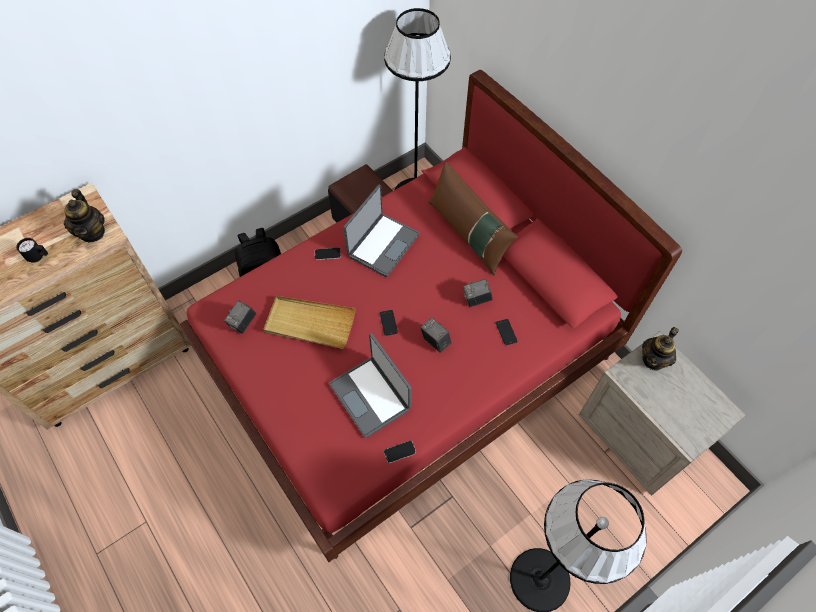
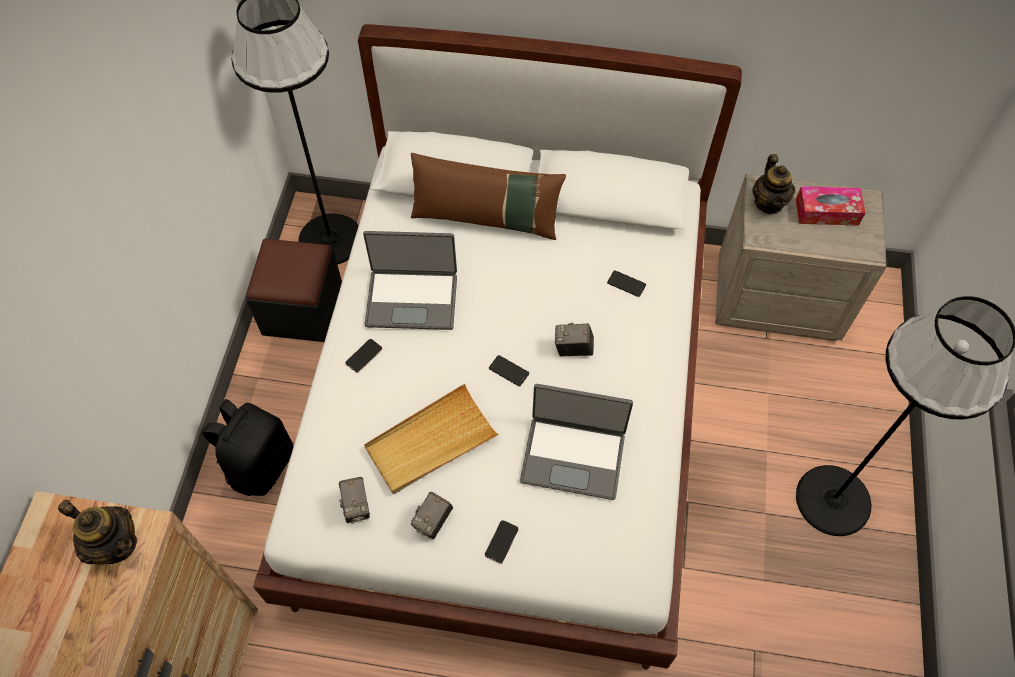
camera: 45 degrees left, 0 degrees up
(38, 257) = (77, 633): black mug -> none
(382, 245) = (412, 299): laptop -> laptop turned 105 degrees clockwise
(399, 452) = (659, 482): phone -> phone (501, 542)
(409, 360) = (508, 412): red bed -> white bed
(476, 299) = (566, 276): camera -> camera (433, 522)
(688, 396) = (827, 212): none -> tissue box

